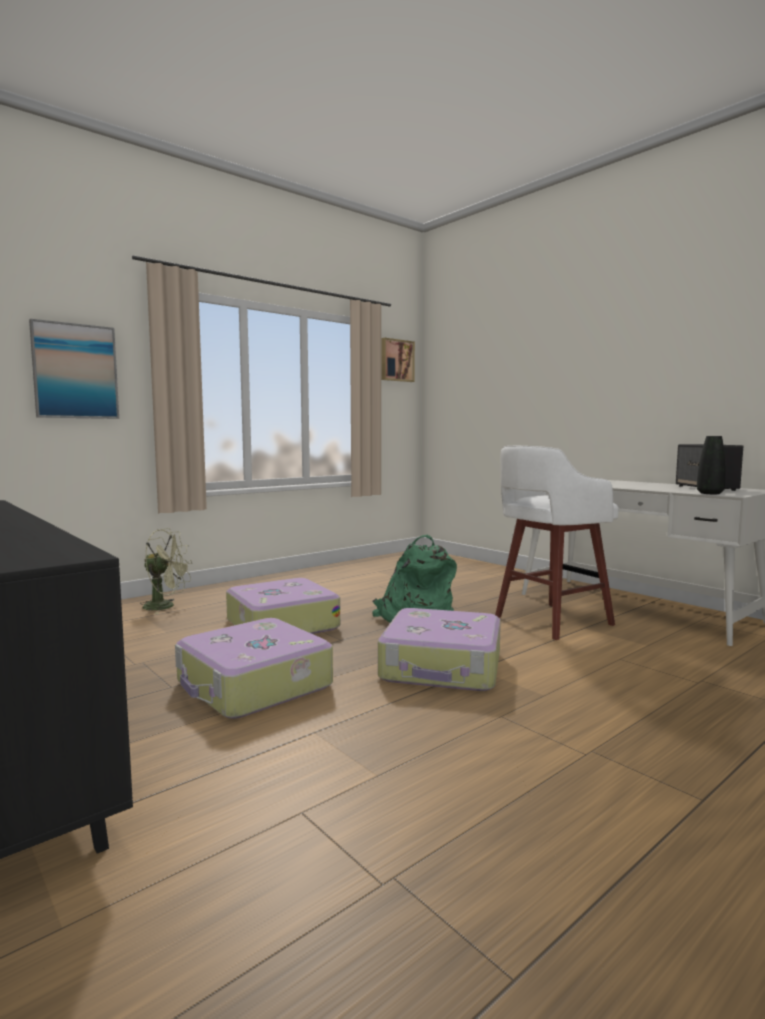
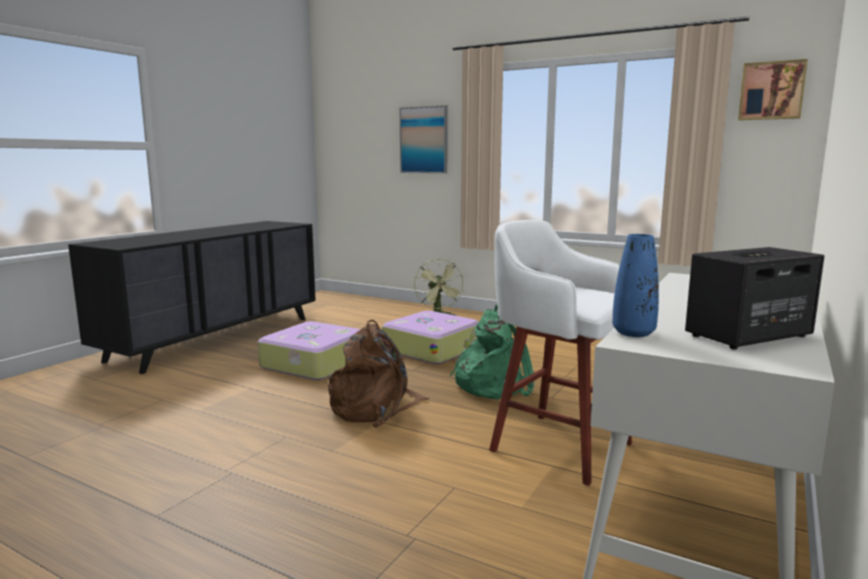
camera: 70 degrees right, 5 degrees up
(442, 667) = (376, 408): suitcase -> brown backpack
(710, 493) = (633, 333): black vase -> blue vase

